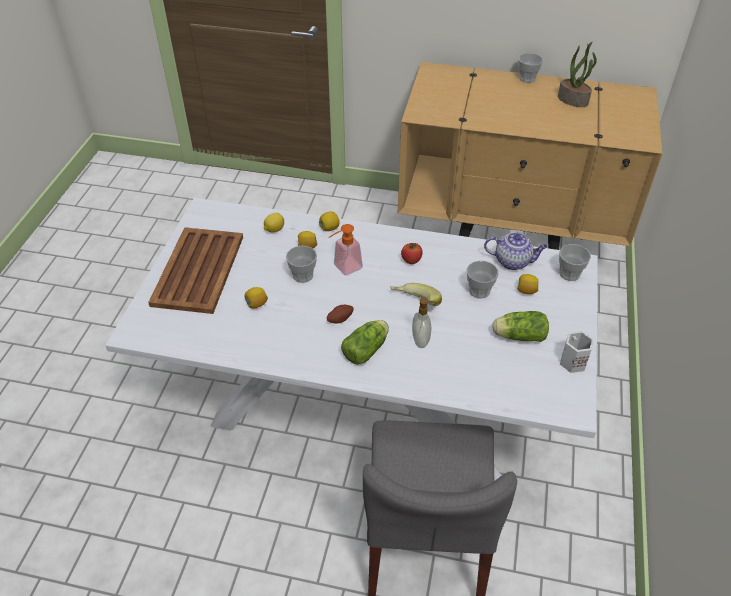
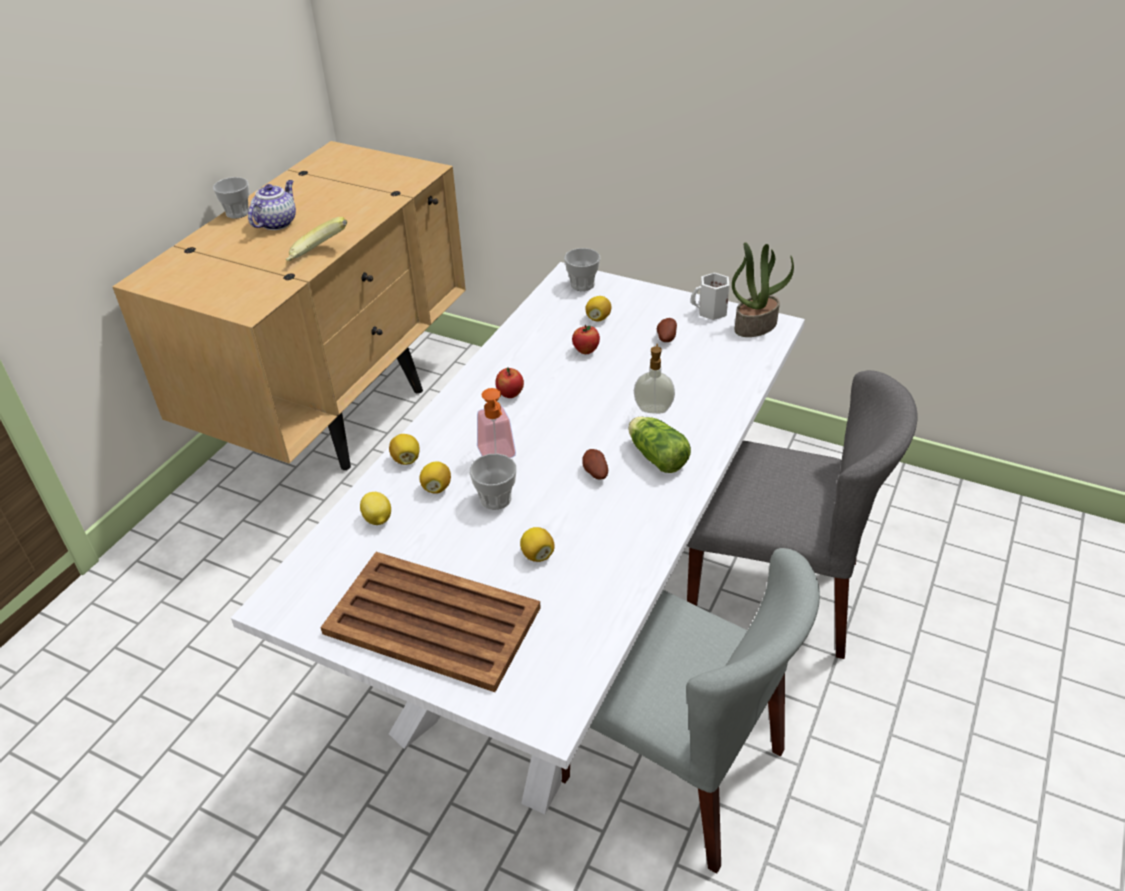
camera: 75 degrees left, 5 degrees down
(253, 491) = (673, 765): none -> grey chair
(414, 305) = (591, 404): banana -> banana (318, 256)
(479, 291) = (586, 350): cup -> apple
(513, 261) = (546, 317): teapot -> teapot (277, 222)
(518, 336) = (665, 338): lettuce -> potato
(573, 100) = (312, 192): potted plant -> potted plant (755, 325)

